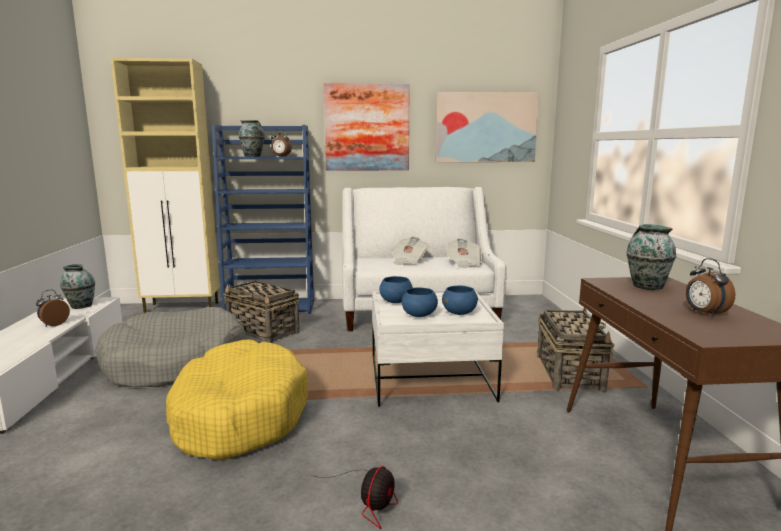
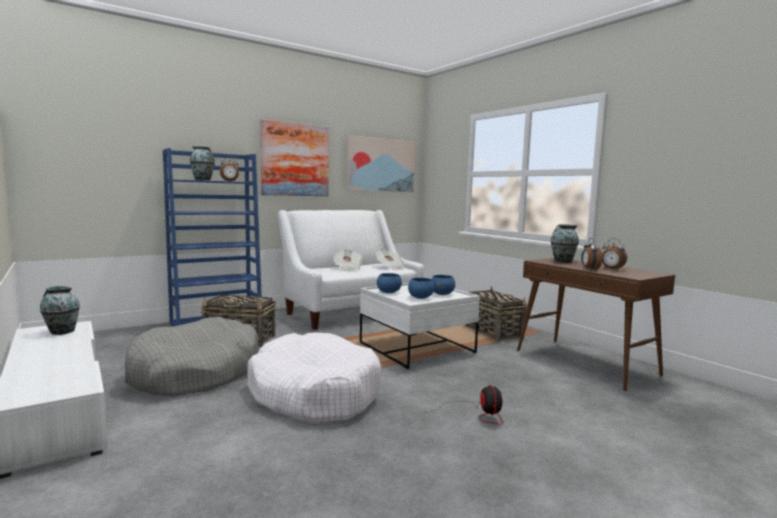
camera: 30 degrees left, 5 degrees down
(54, 324) = (66, 348): alarm clock -> alarm clock (589, 269)
(183, 307) = (121, 333): beige cabinet -> none
(238, 415) = (314, 393): yellow dog bed -> white dog bed

